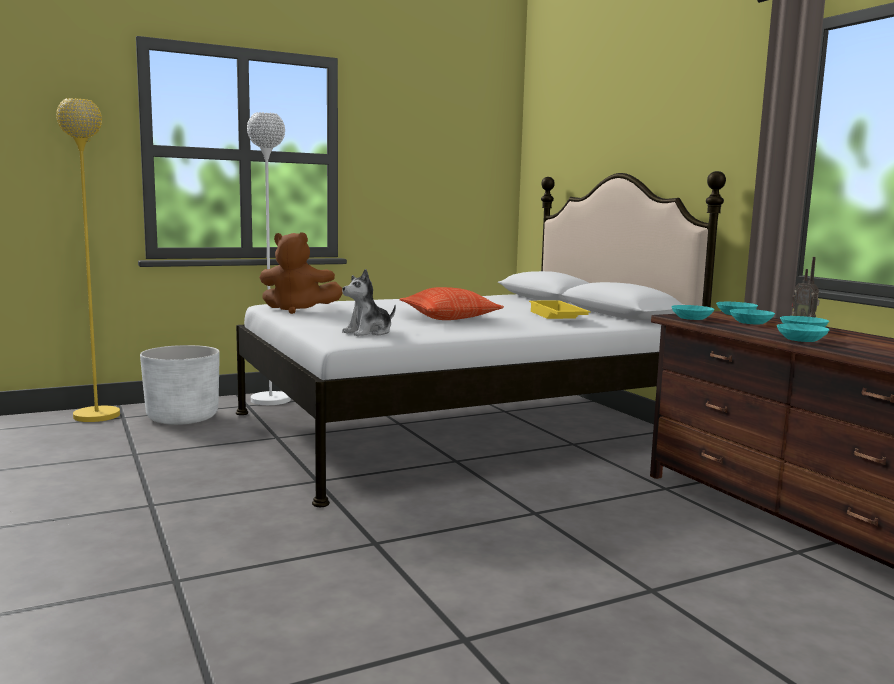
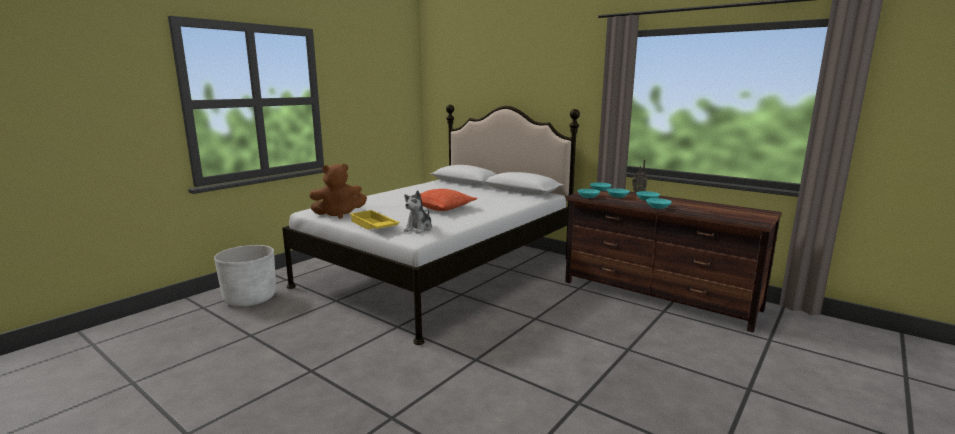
camera: 25 degrees left, 5 degrees up
(97, 416) = (180, 310): yellow floor lamp -> none
(270, 400) = (297, 272): white floor lamp -> none
(556, 317) = (495, 198): yellow tray -> yellow tray (373, 225)

